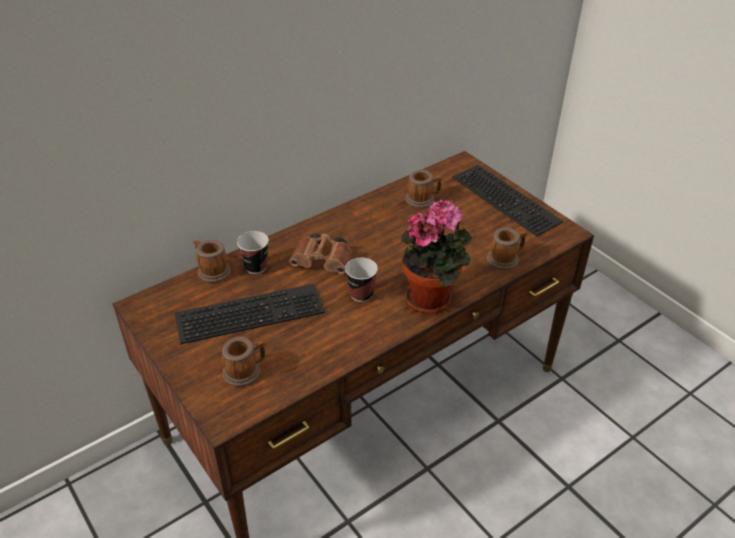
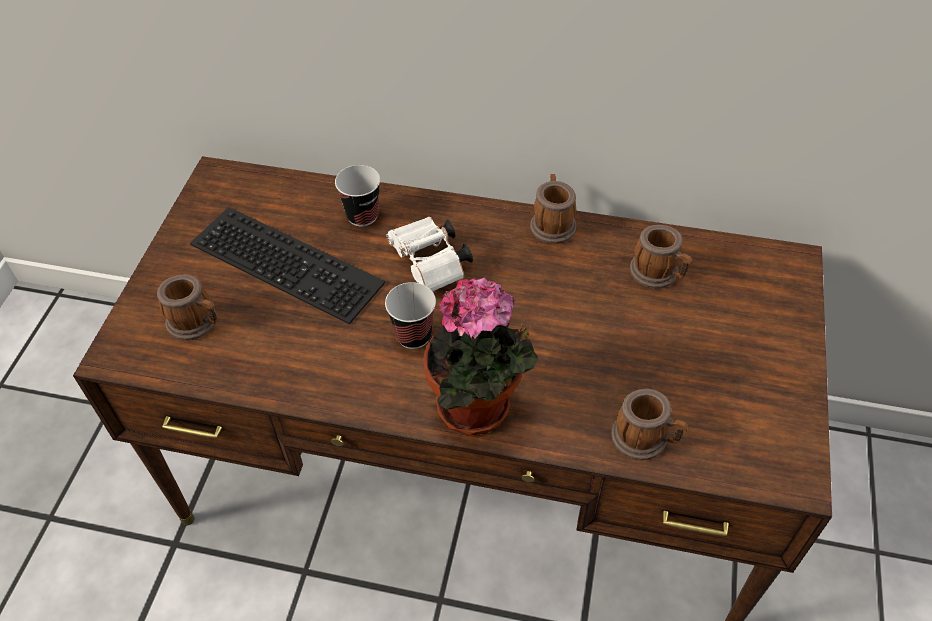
camera: 50 degrees right, 10 degrees up
(211, 271) = (319, 187): mug -> mug (552, 223)
(324, 263) = (431, 265): brown binoculars -> white binoculars
(508, 199) = (779, 360): keyboard -> none

